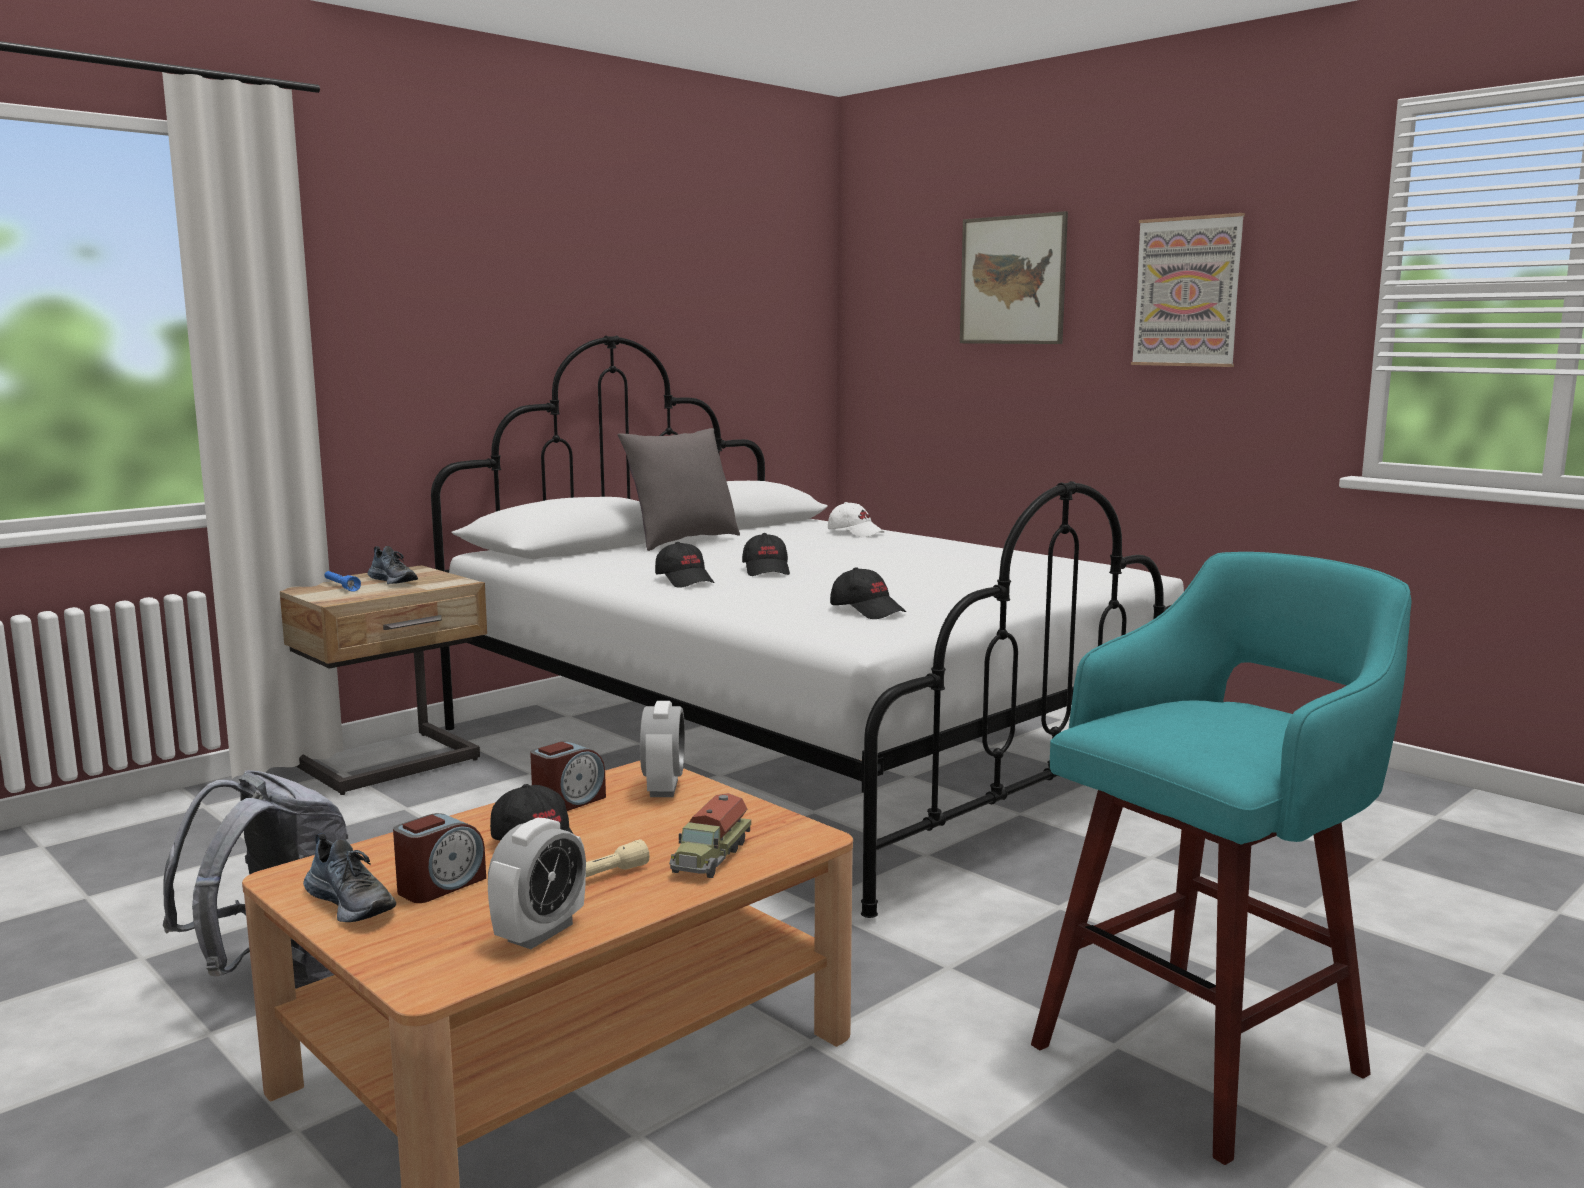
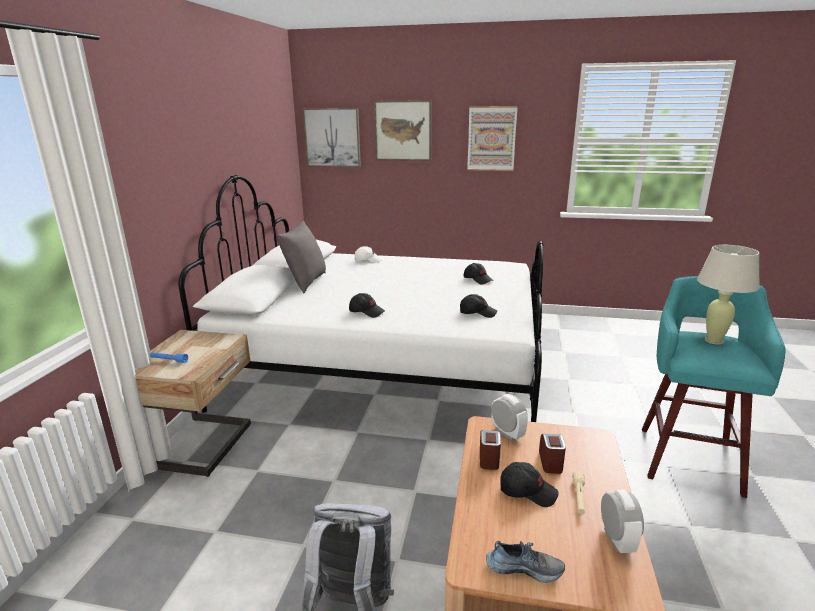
camera: 35 degrees left, 10 degrees up
(394, 581) = (192, 347): shoe -> none
(440, 886) = (536, 535): alarm clock -> alarm clock (551, 462)
(710, 857) = (591, 464): toy truck -> none
(767, 570) = (386, 295): black cap -> black cap (478, 279)
(892, 298) = (332, 137): none -> picture
(1245, 714) = (714, 341): none -> beige table lamp

